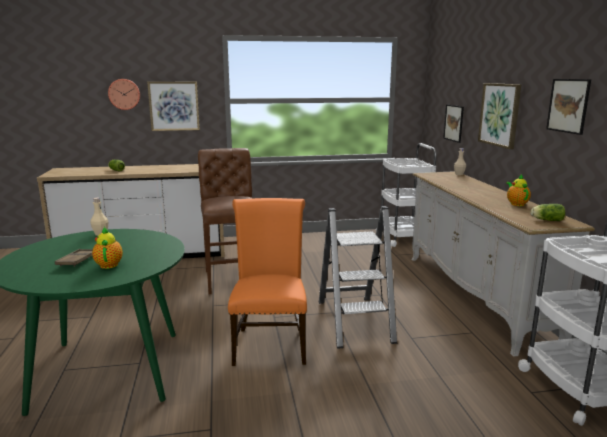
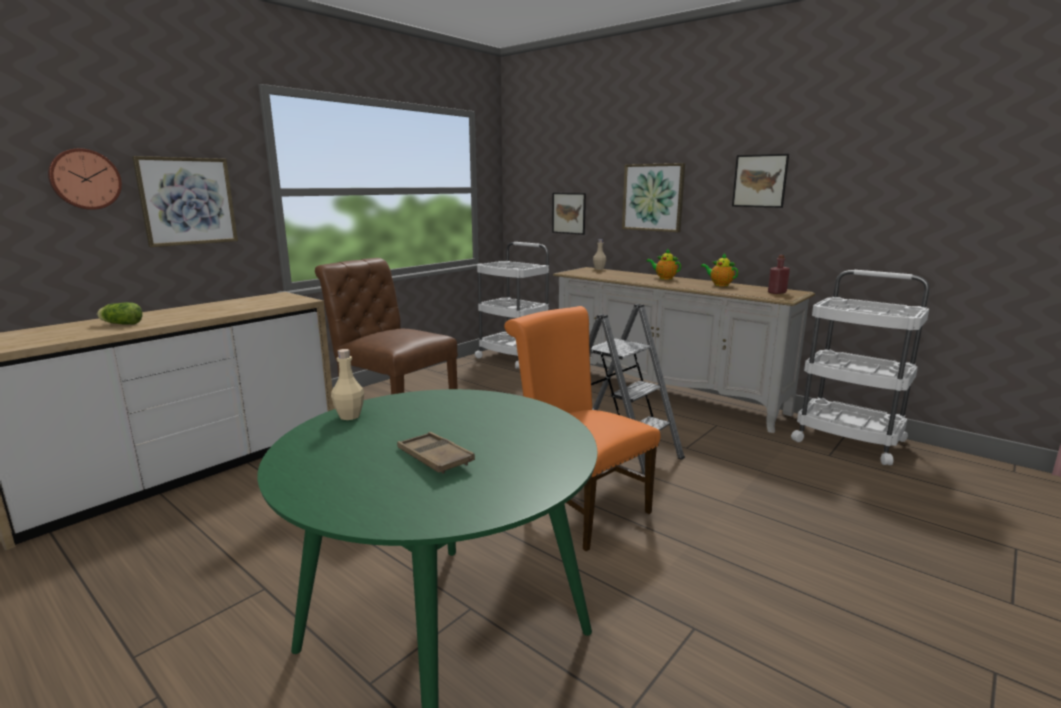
camera: 40 degrees left, 0 degrees up
(109, 264) = (499, 446): teapot -> teapot (664, 278)
(546, 220) = (777, 292): lettuce -> red bottle

